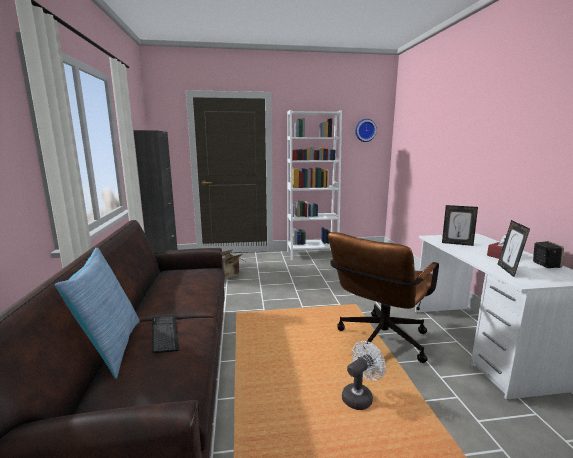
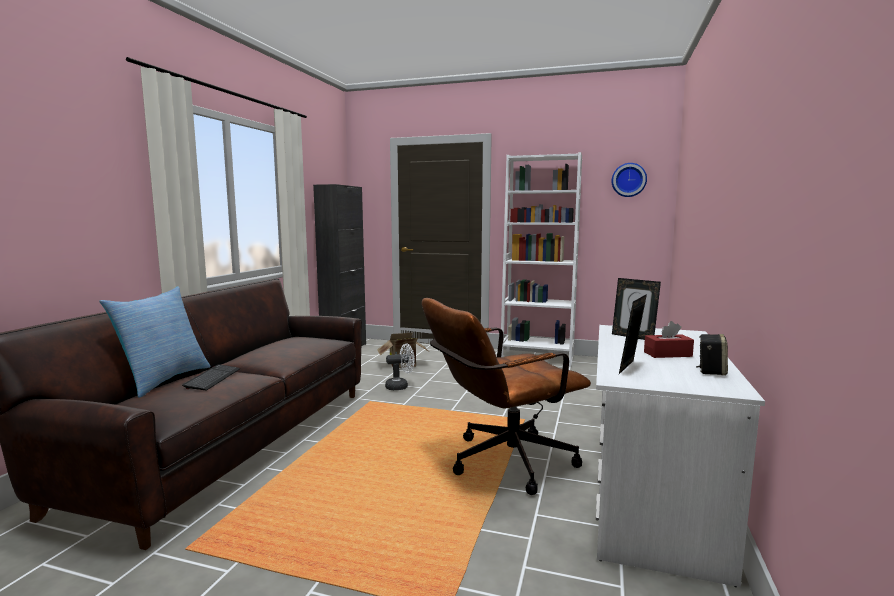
camera: 25 degrees right, 5 degrees down
(360, 396) = (408, 504): white fan -> white fan (400, 386)

